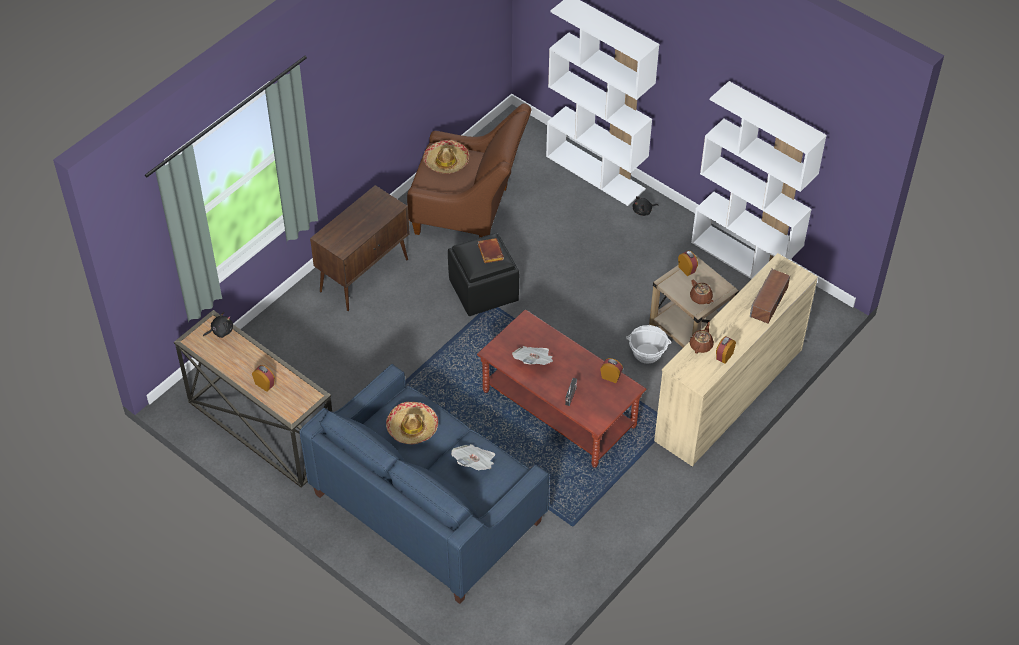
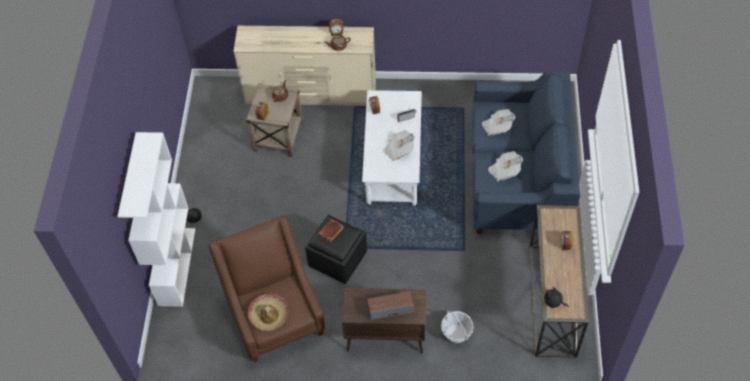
camera: 125 degrees left, 5 degrees up
(412, 427) = (504, 171): hat -> newspaper
(558, 408) = (393, 162): brown coffee table -> white coffee table
(647, 353) = (314, 146): basket -> basket (456, 333)
(744, 260) = (196, 142): white bookcase -> none
(769, 302) = (277, 35): speaker -> speaker (390, 308)

